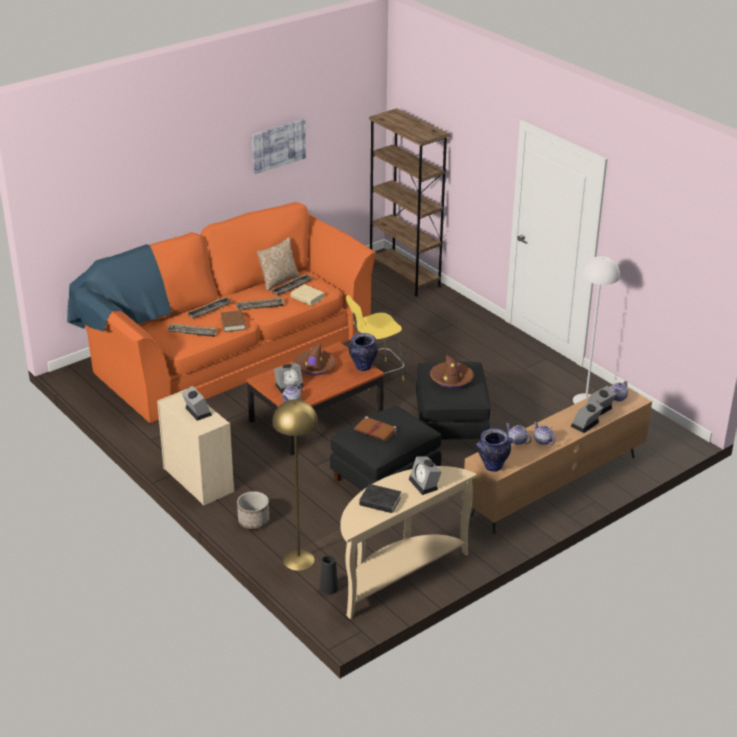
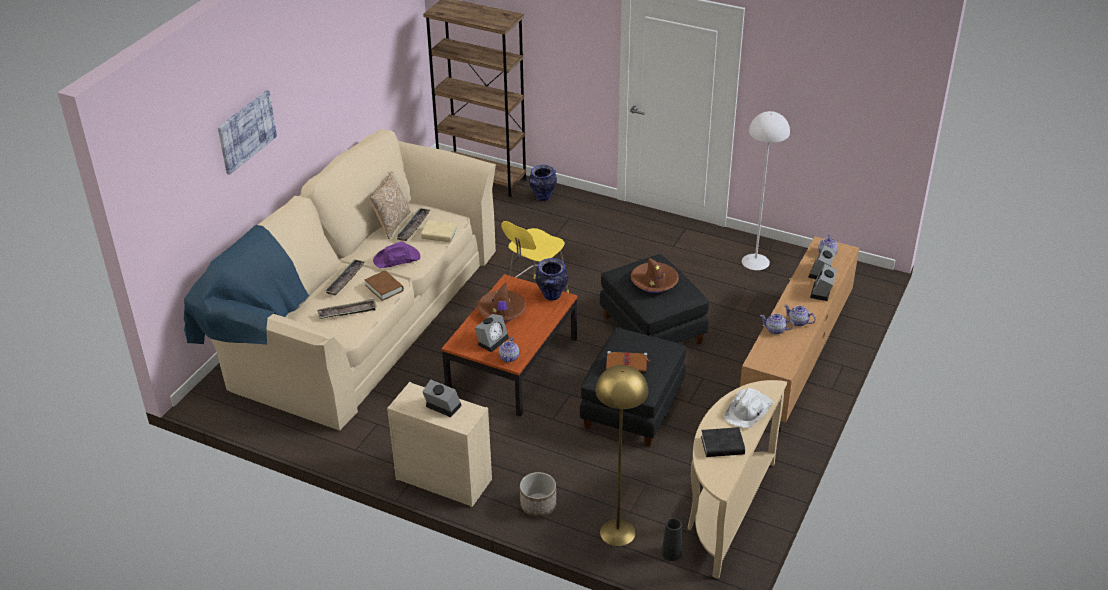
camera: 25 degrees left, 5 degrees up
(228, 349) = (359, 315): orange sofa -> beige sofa
(260, 306) = (397, 259): tray -> purple hat
(278, 145) = (343, 70): picture -> picture (246, 131)
(425, 484) = (749, 410): alarm clock -> white hat
(492, 467) = (775, 366): vase -> vase (543, 197)

